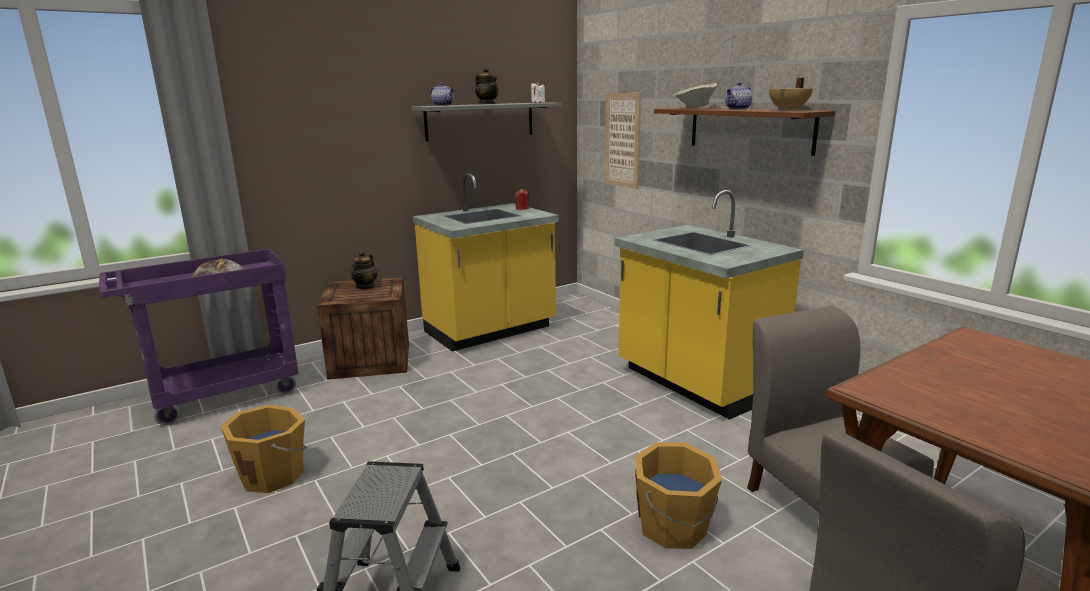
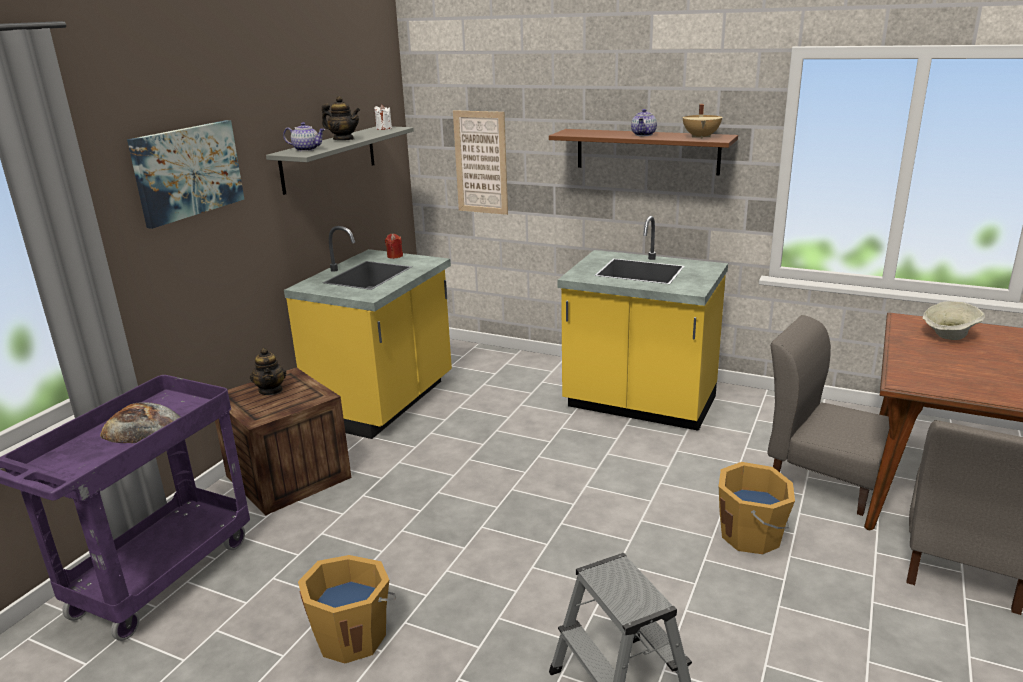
camera: 30 degrees left, 5 degrees up
(330, 106) = (187, 171): none -> picture
(695, 108) = (594, 134): beige bowl -> beige bowl (948, 336)

